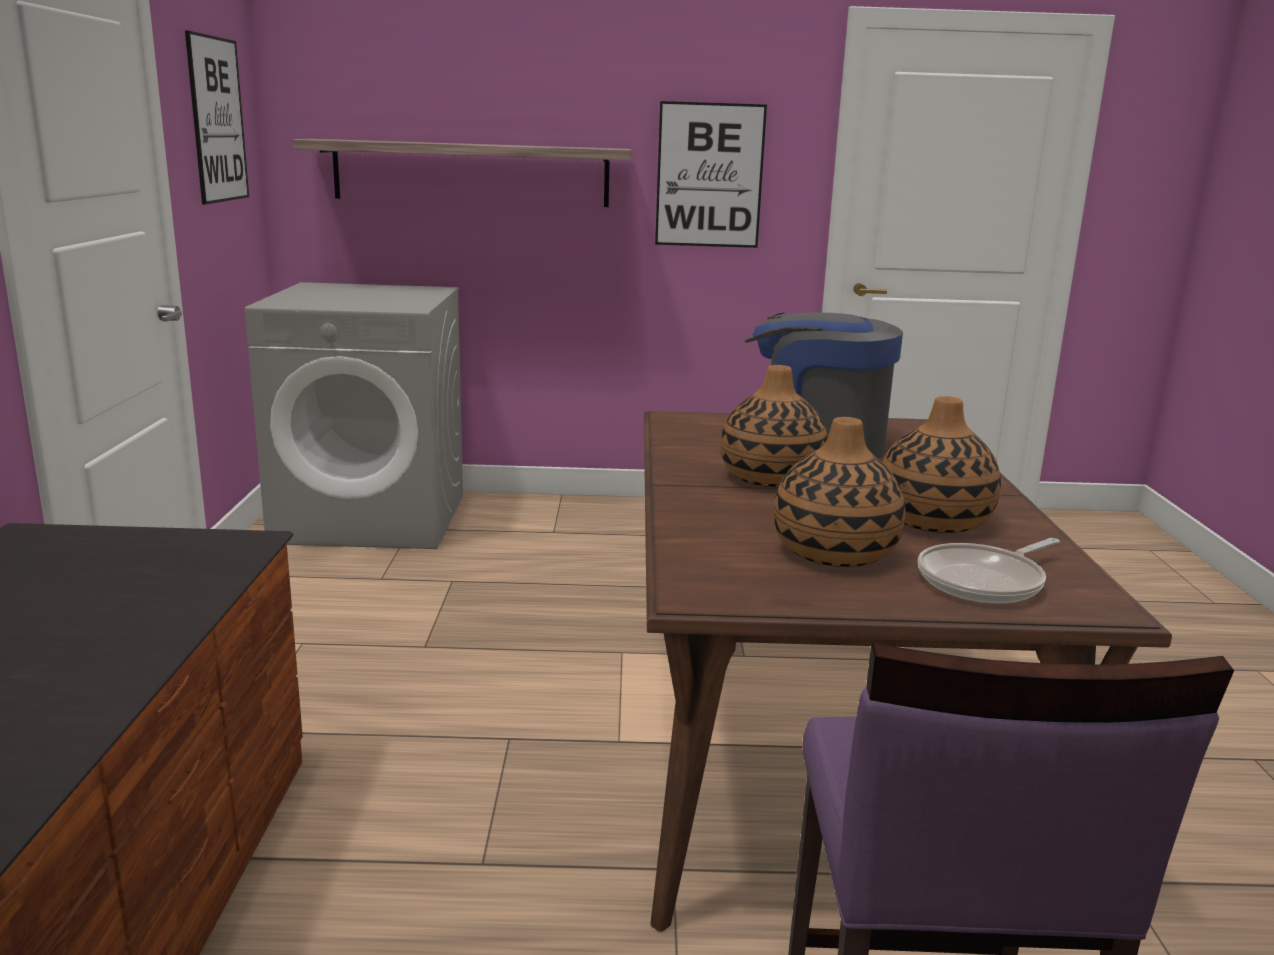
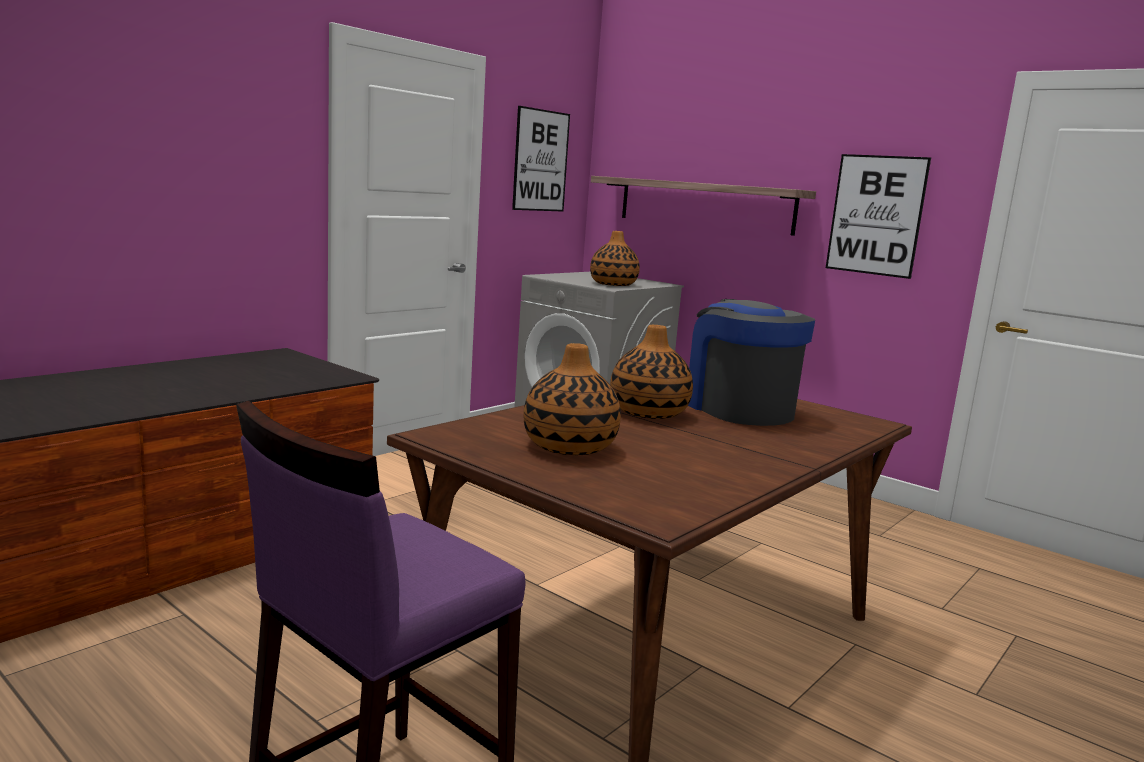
camera: 40 degrees right, 5 degrees down
(933, 521) = (690, 456): vase -> vase (613, 284)
(985, 581) = (620, 485): frying pan -> none

